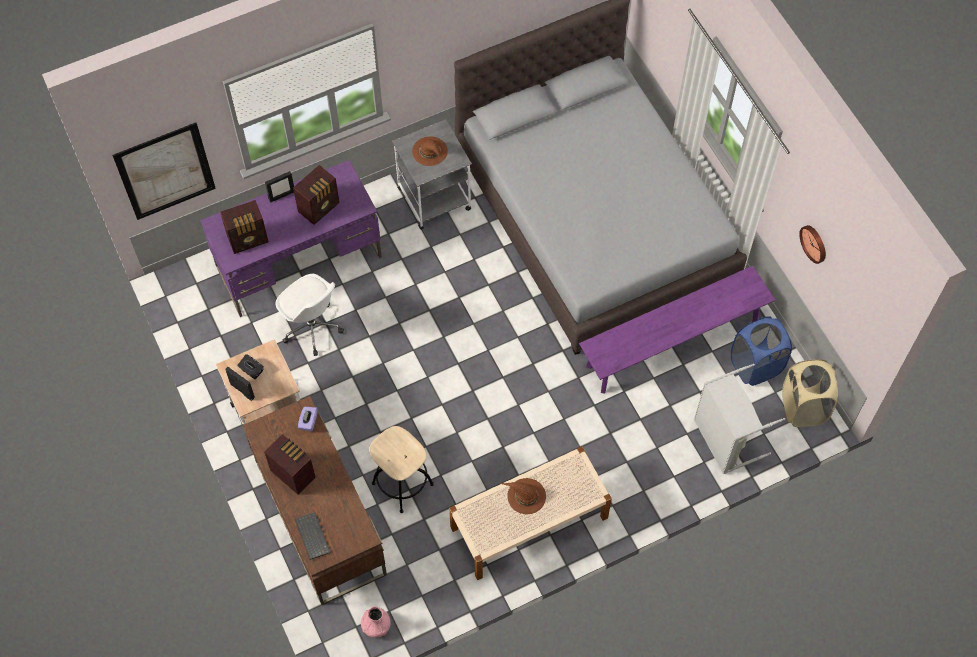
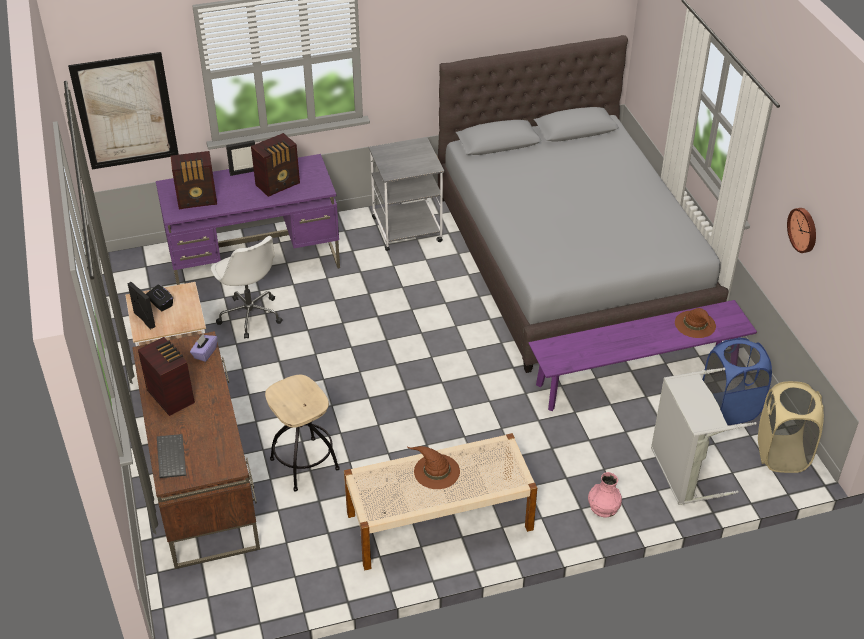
camera: 10 degrees right, 20 degrees down
(376, 626) = (231, 600): pink vase -> pink vase (603, 507)
(430, 151) = (404, 158): brown hat -> brown hat (695, 324)

